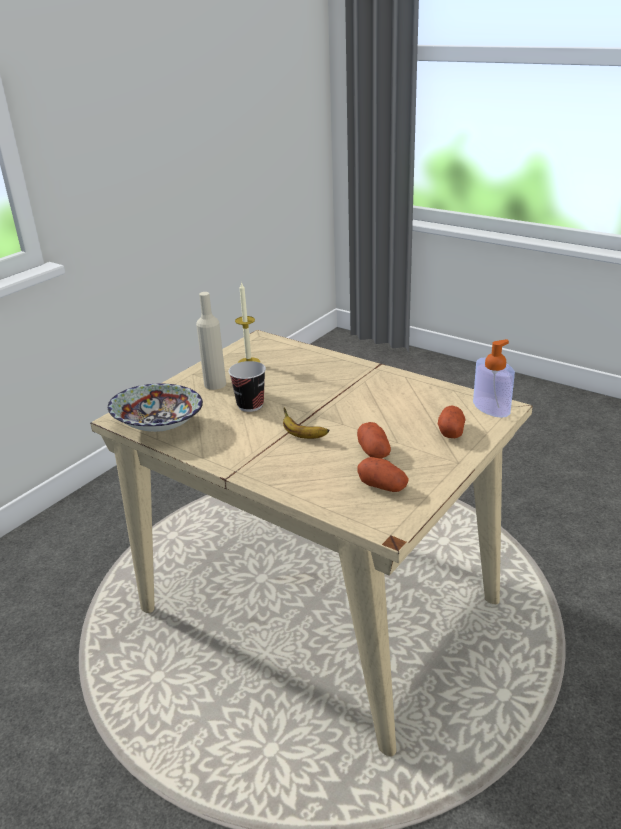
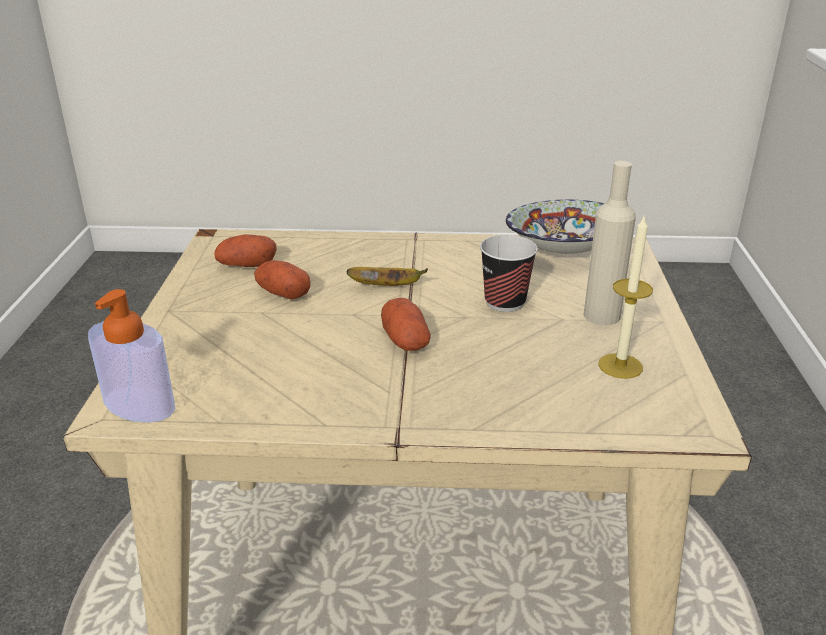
camera: 145 degrees right, 0 degrees up
(450, 431) = (194, 345): potato -> potato (405, 340)

